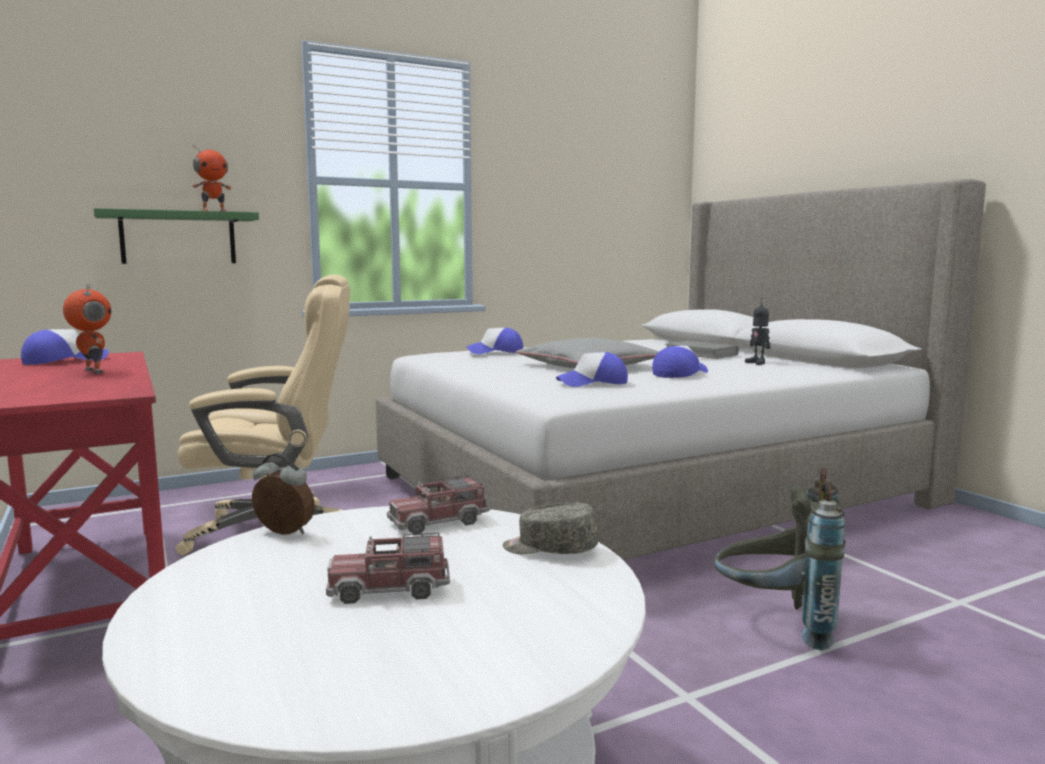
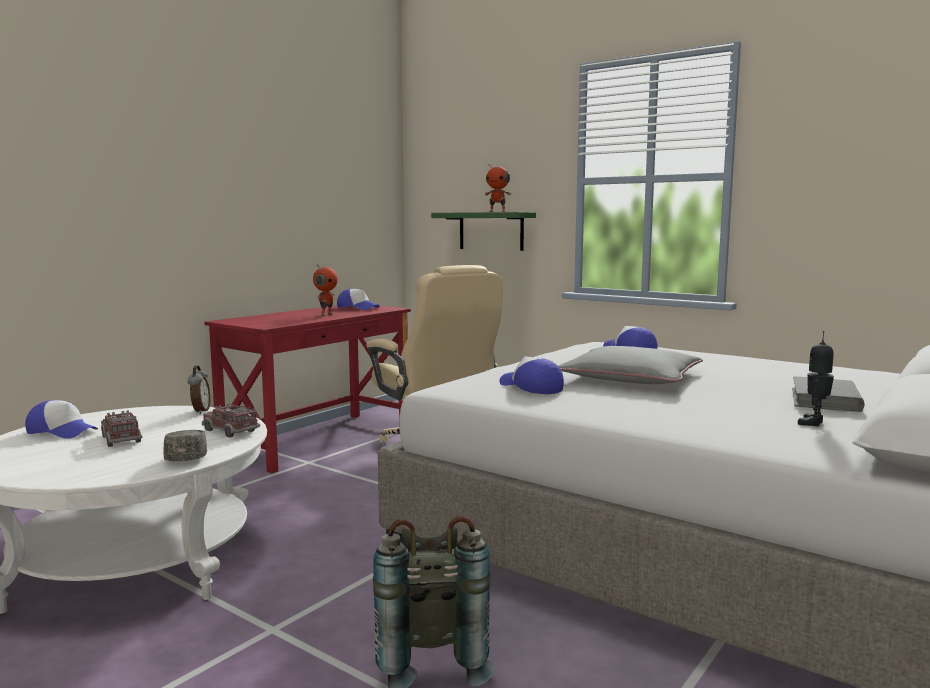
camera: 65 degrees right, 0 degrees up
(680, 373) = (644, 403): cap -> cap (62, 431)

